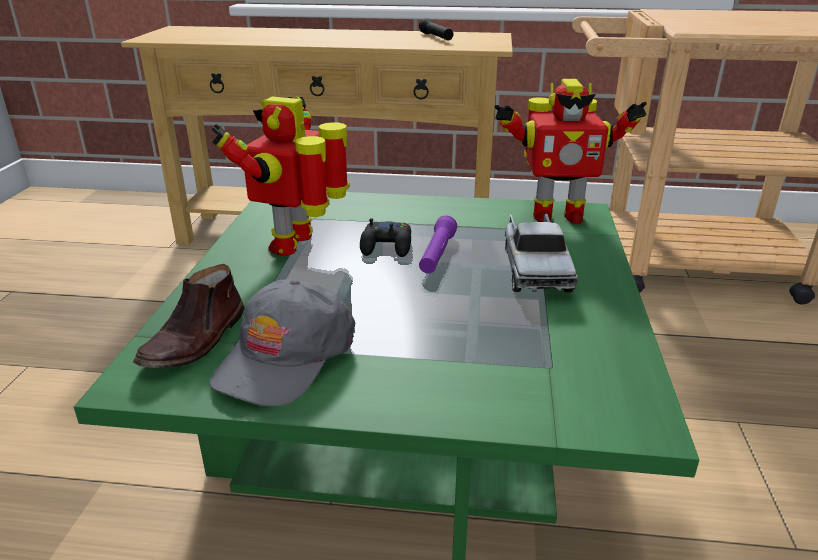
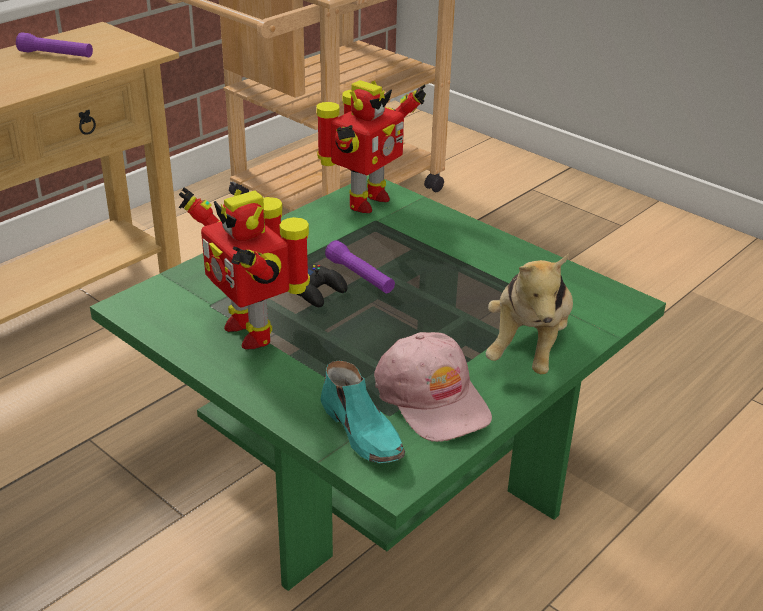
camera: 55 degrees left, 5 degrees up
(196, 340) = (363, 432): brown shoe -> turquoise shoe
(284, 357) = (432, 398): grey cap -> pink cap
(436, 37) = (56, 55): black flashlight -> purple flashlight
(445, 383) = (528, 347): none -> plush toy
(534, 268) = (430, 249): toy truck -> none

